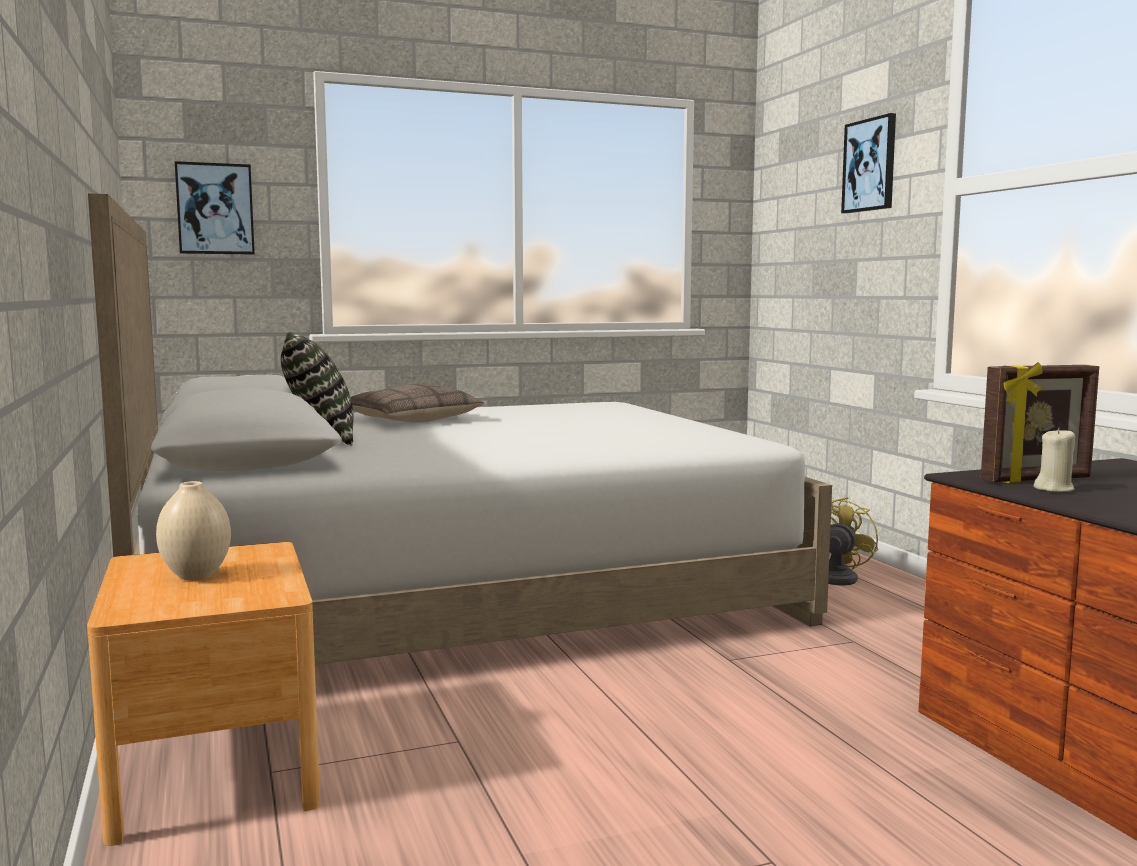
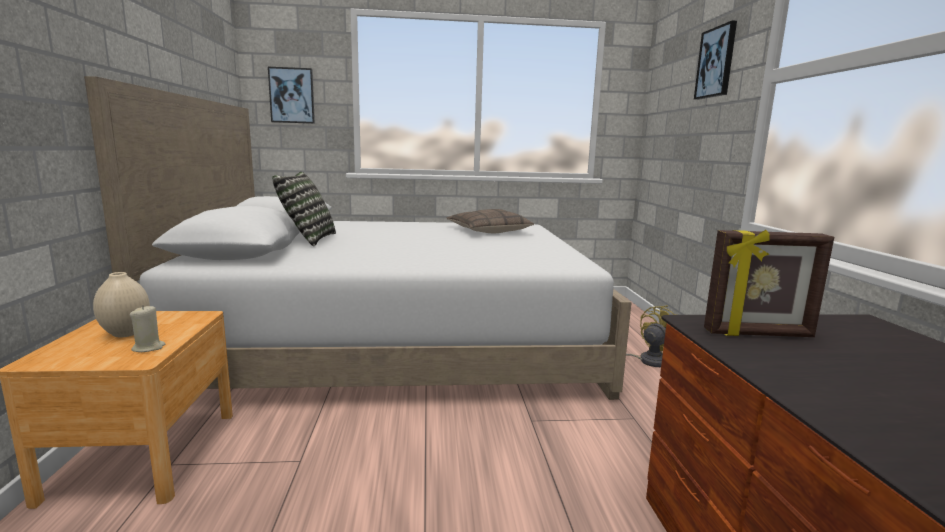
camera: 15 degrees right, 5 degrees up
(409, 420) = (384, 229): pillow -> pillow (488, 231)
(1054, 489) = (765, 349): beige candle -> beige candle (148, 348)

